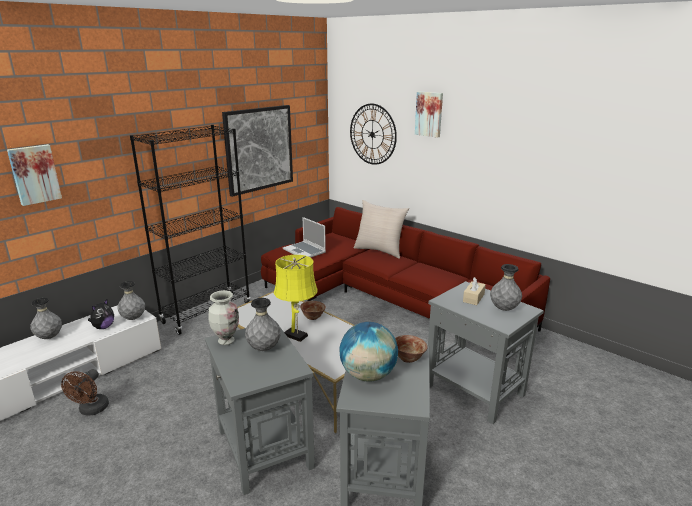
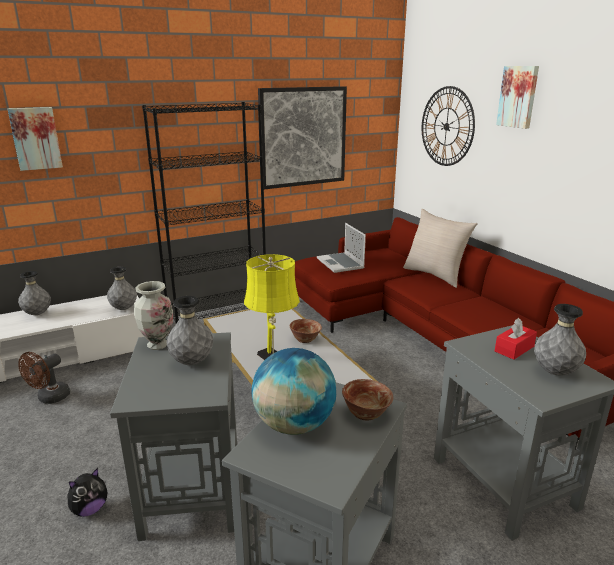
camera: 20 degrees right, 0 degrees up
(103, 327) = (91, 312): plush toy -> plush toy (89, 509)
(473, 298) = (514, 349): beige tissue box -> red tissue box

